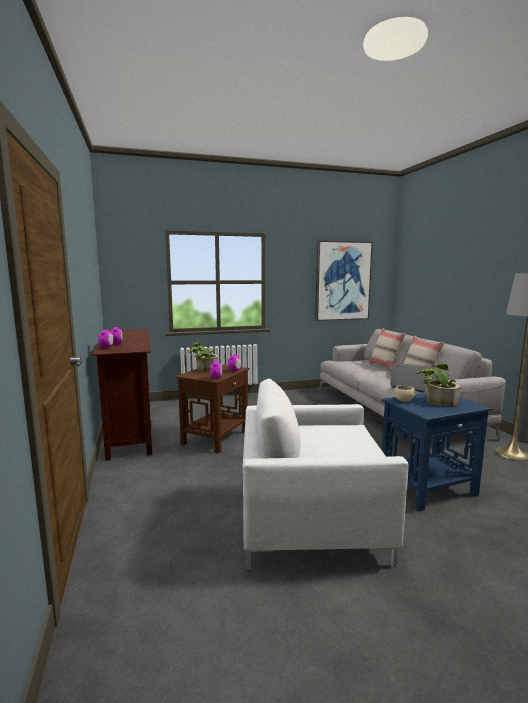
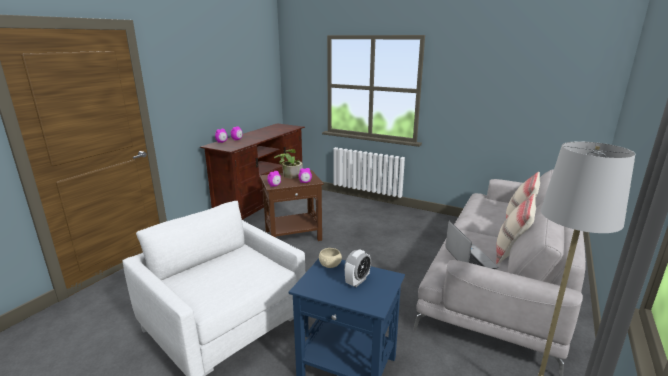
camera: 45 degrees right, 10 degrees up
(342, 281) = (525, 97): picture -> none
(437, 401) = (357, 281): potted plant -> alarm clock

